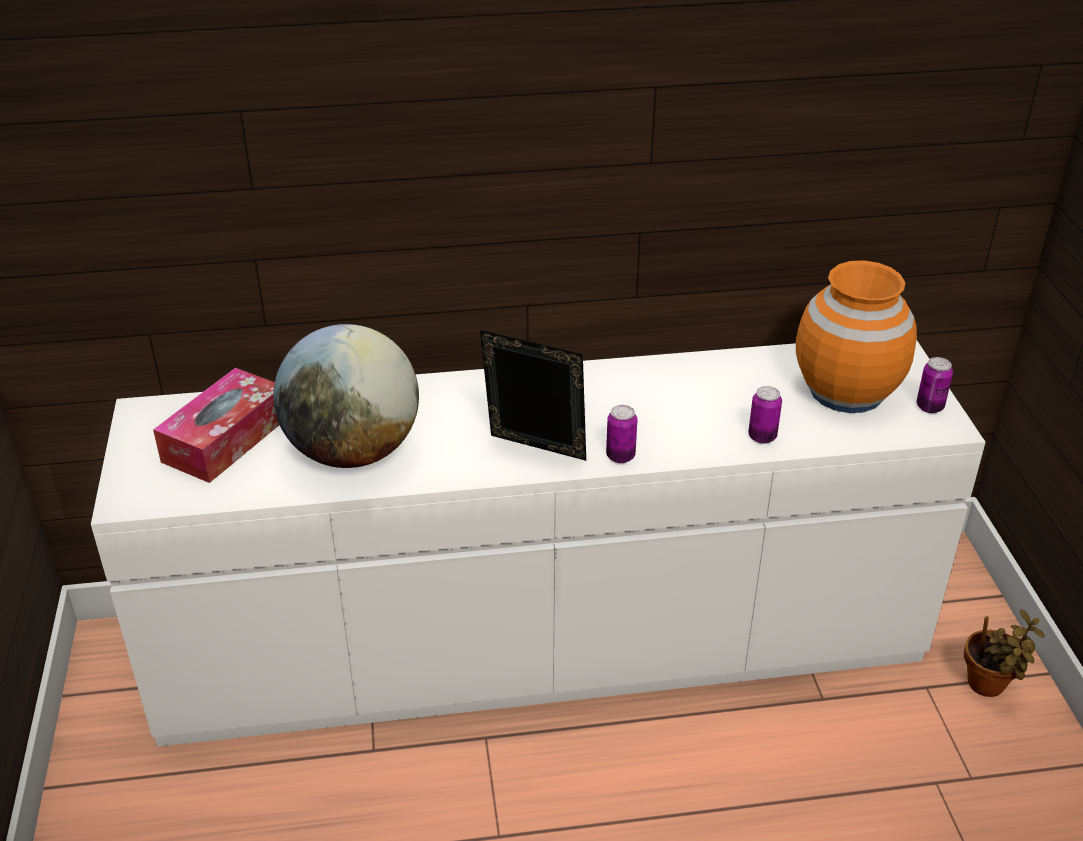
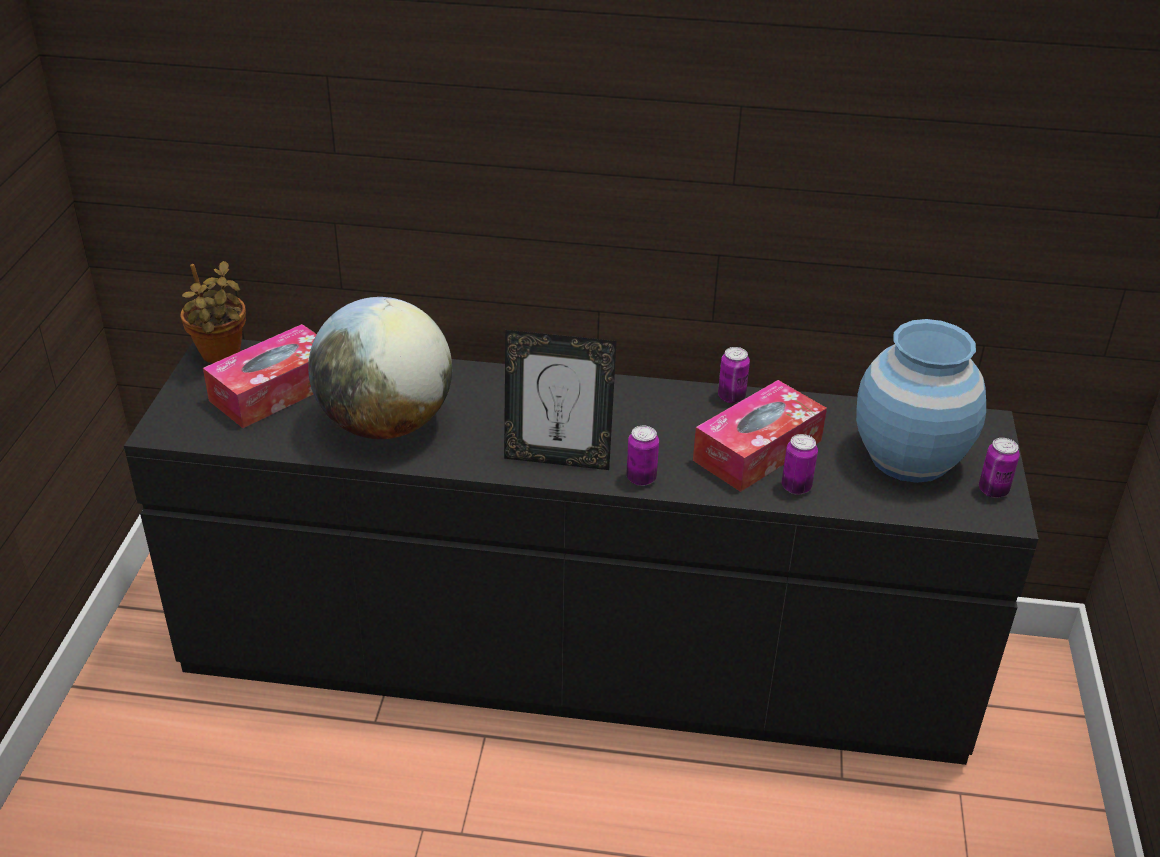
camera: 15 degrees right, 0 degrees up
(534, 452) = (557, 458): picture frame -> picture frame turned 150 degrees clockwise
(541, 642) = (574, 655): white dresser -> black dresser
(667, 365) = (731, 397): none -> can
(713, 410) = (757, 450): none -> tissue box
(847, 391) = (910, 457): orange vase -> blue vase
(989, 686) = (1030, 808): potted plant -> potted plant (221, 356)

